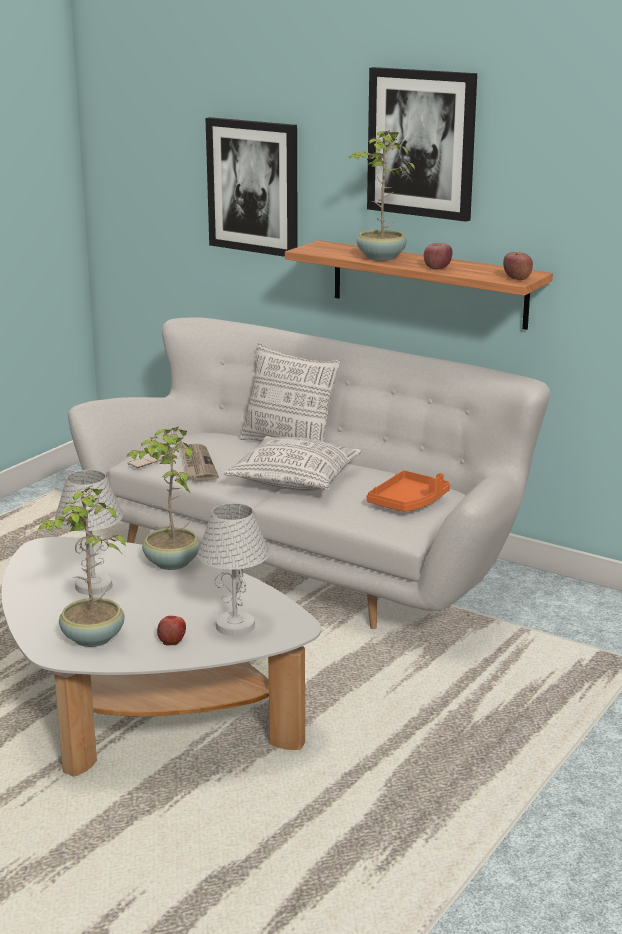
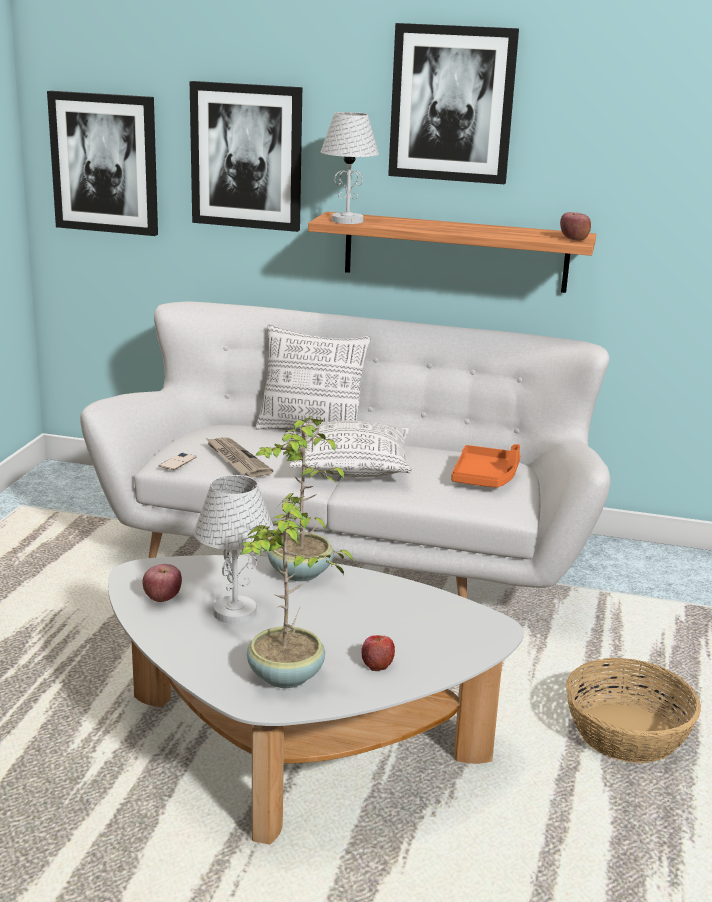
camera: 20 degrees left, 0 degrees up
(143, 188) = (105, 163): none -> picture
(234, 626) = (430, 636): white table lamp -> white table lamp (346, 220)
(380, 258) = (415, 225): potted plant -> none
(437, 268) = (485, 233): apple -> apple (162, 597)
(443, 749) = (627, 733): none -> basket

